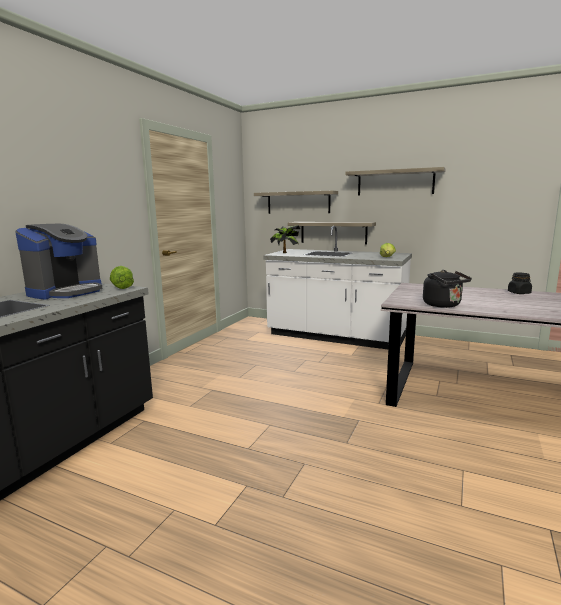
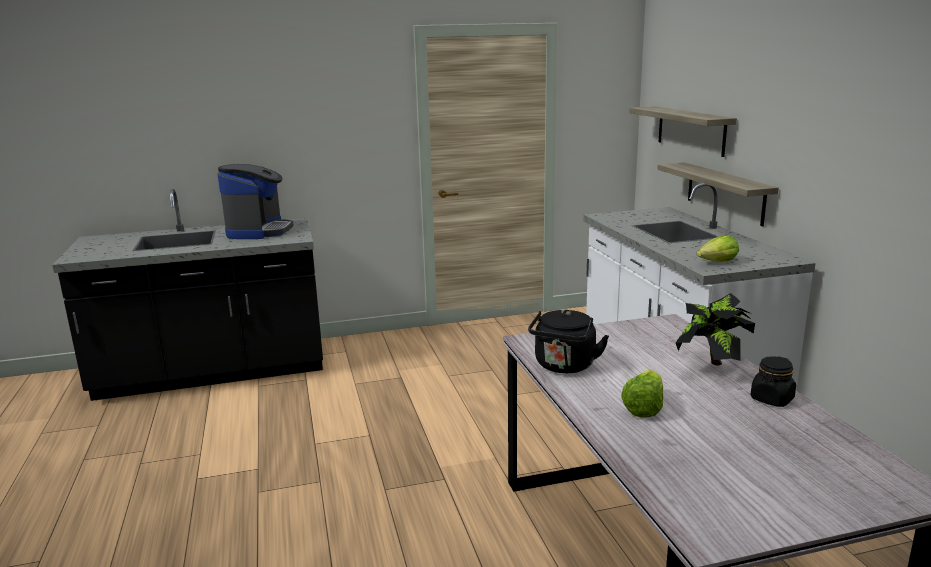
camera: 50 degrees right, 5 degrees up
(66, 292) = (259, 231): coffee machine -> coffee machine turned 75 degrees counterclockwise
(122, 287) = (299, 236): lettuce -> lettuce (643, 408)
(285, 253) = (621, 217): potted plant -> potted plant (711, 367)
(395, 182) = (812, 115): shelf -> none

